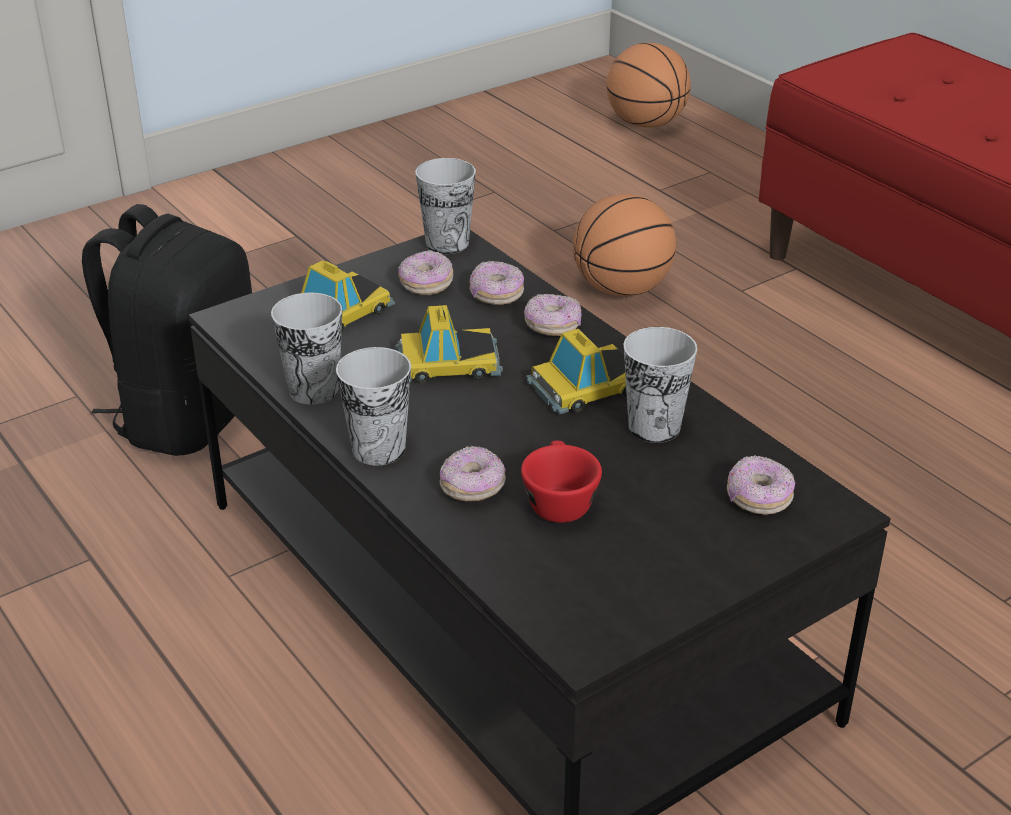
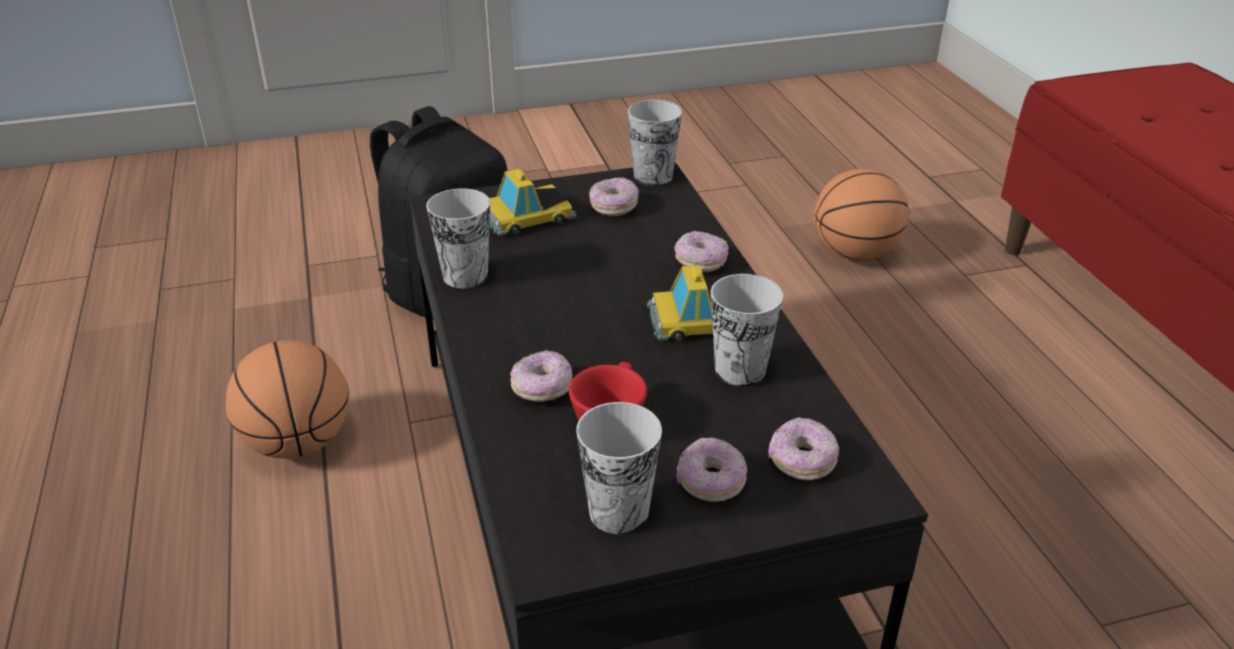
camera: 20 degrees right, 0 degrees up
(378, 449) = (485, 337): cup -> cup (618, 512)
(448, 362) = (591, 275): toy car -> none
(496, 294) = (668, 226): donut -> donut (710, 482)
(646, 124) = (942, 121): basketball -> basketball (298, 443)

